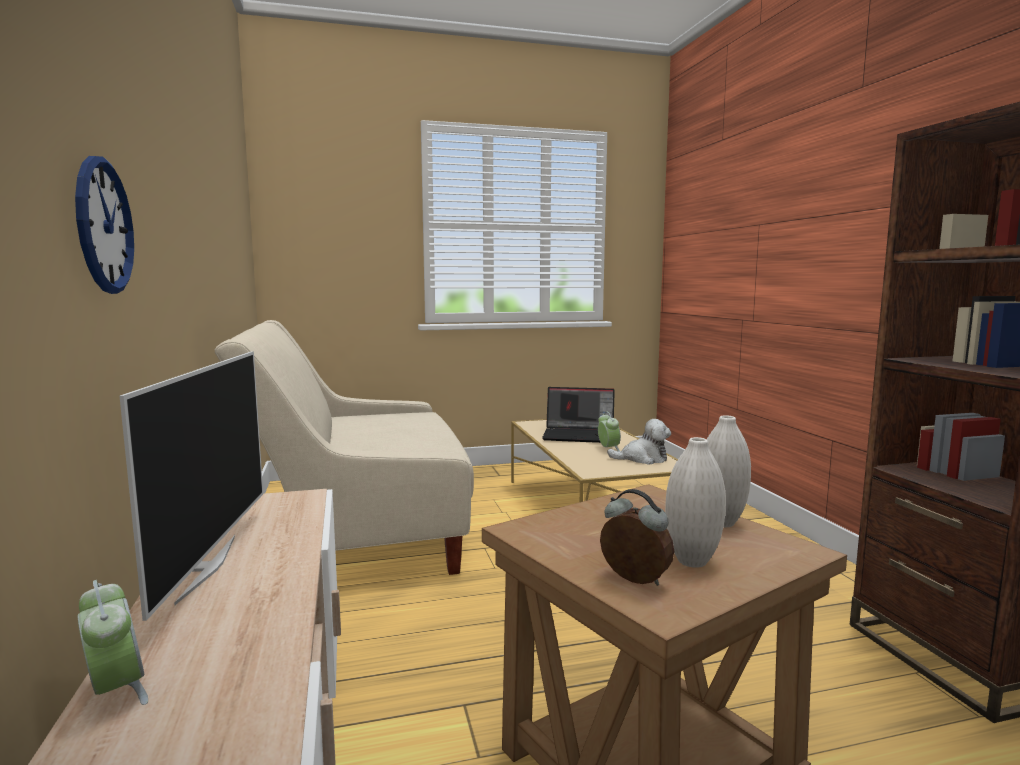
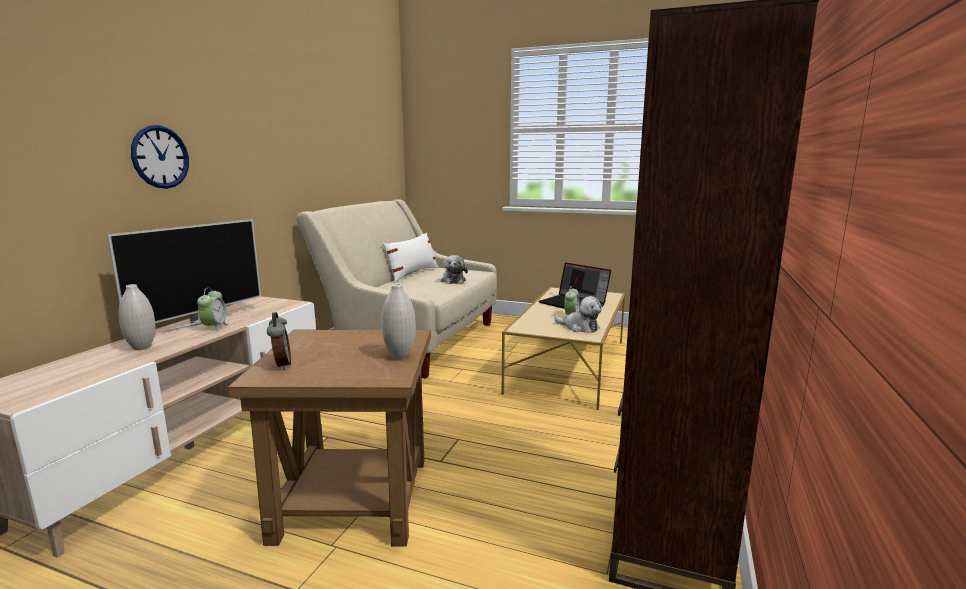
camera: 35 degrees right, 5 degrees up
(116, 691) = (98, 352): alarm clock -> alarm clock (214, 327)
(339, 428) = (412, 274): none -> white pillow
(419, 428) = (453, 280): none -> plush toy
(692, 561) = (328, 366): white vase -> white vase (142, 348)

